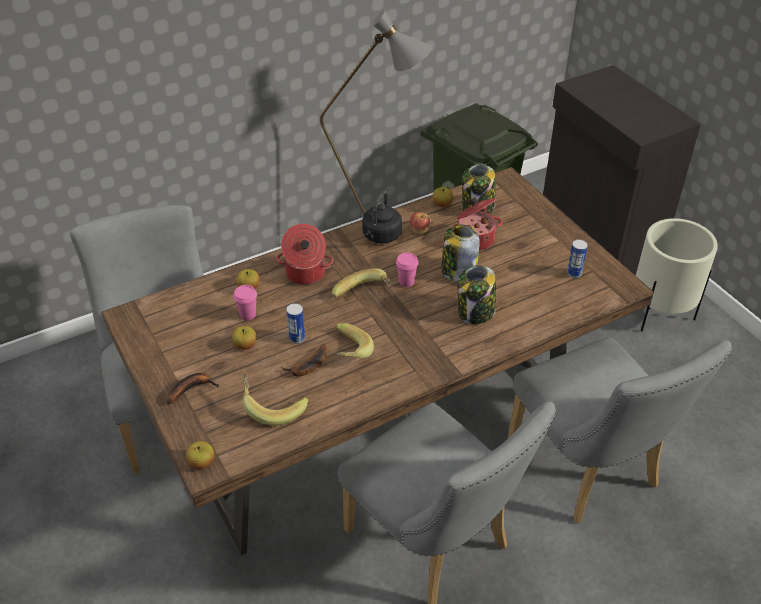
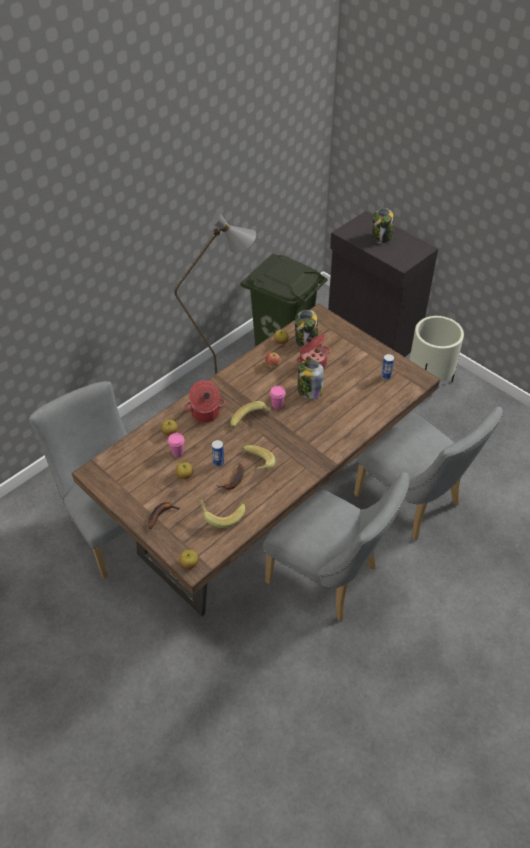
camera: 15 degrees left, 5 degrees up
(380, 236) = (247, 375): black kettle -> none
(476, 312) = (331, 418): jar -> jar (381, 237)

